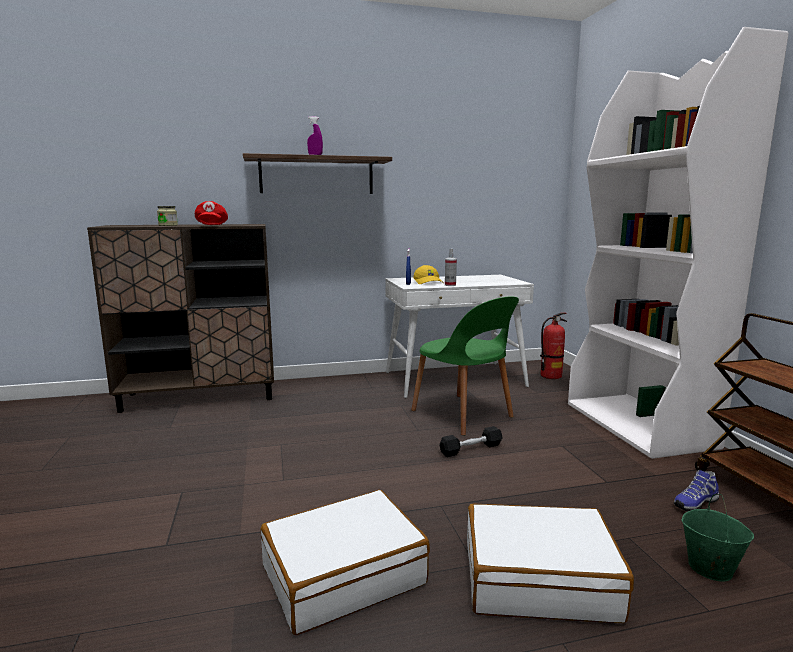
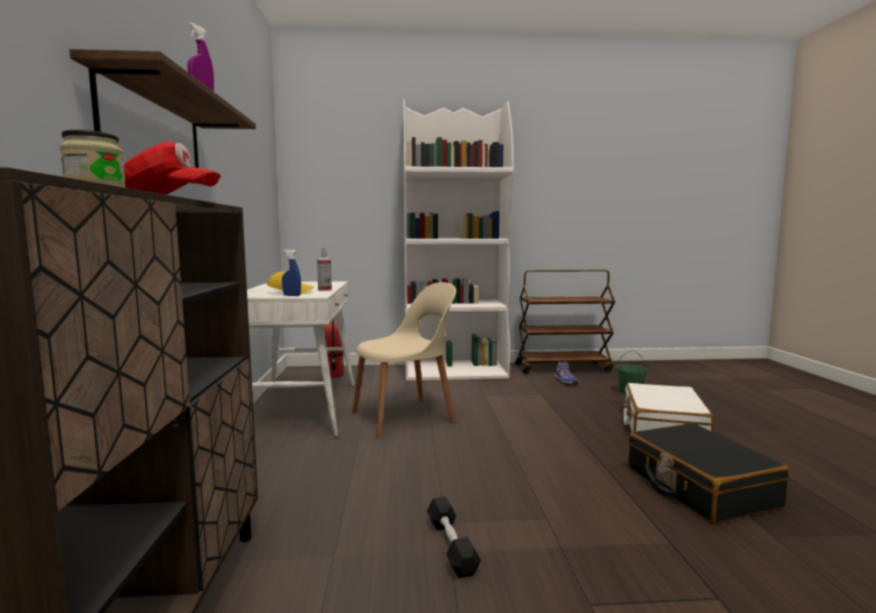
camera: 80 degrees left, 5 degrees down
(343, 574) = (699, 487): white suitcase -> black suitcase
(463, 415) = (405, 416): green chair -> beige chair
(471, 449) = (483, 422): black dumbbell -> black dumbbell (451, 545)

